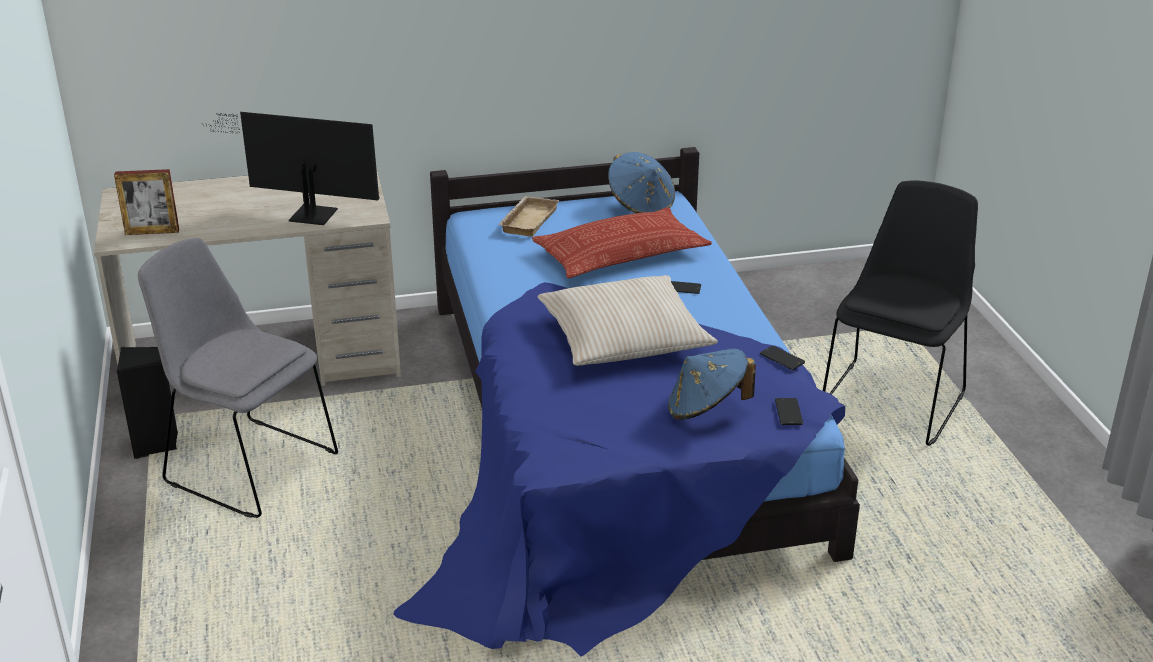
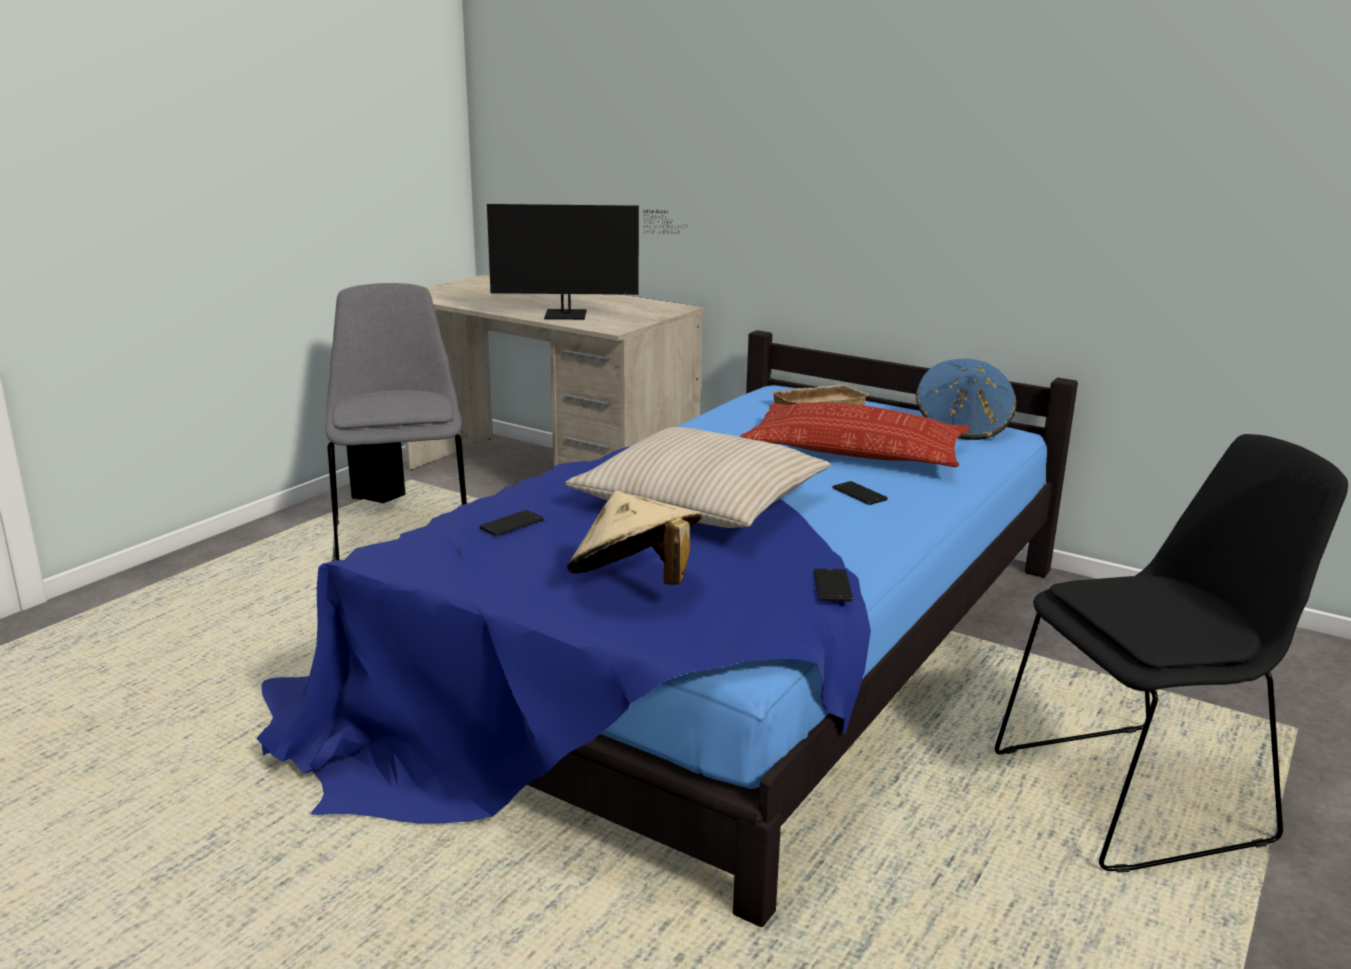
camera: 45 degrees right, 10 degrees down
(152, 232) = (447, 297): picture frame -> none
(307, 213) = (573, 315): monitor -> monitor turned 120 degrees clockwise
(707, 408) = (635, 584): blue hat -> beige hat
(788, 412) = (720, 631): phone -> phone (512, 524)

